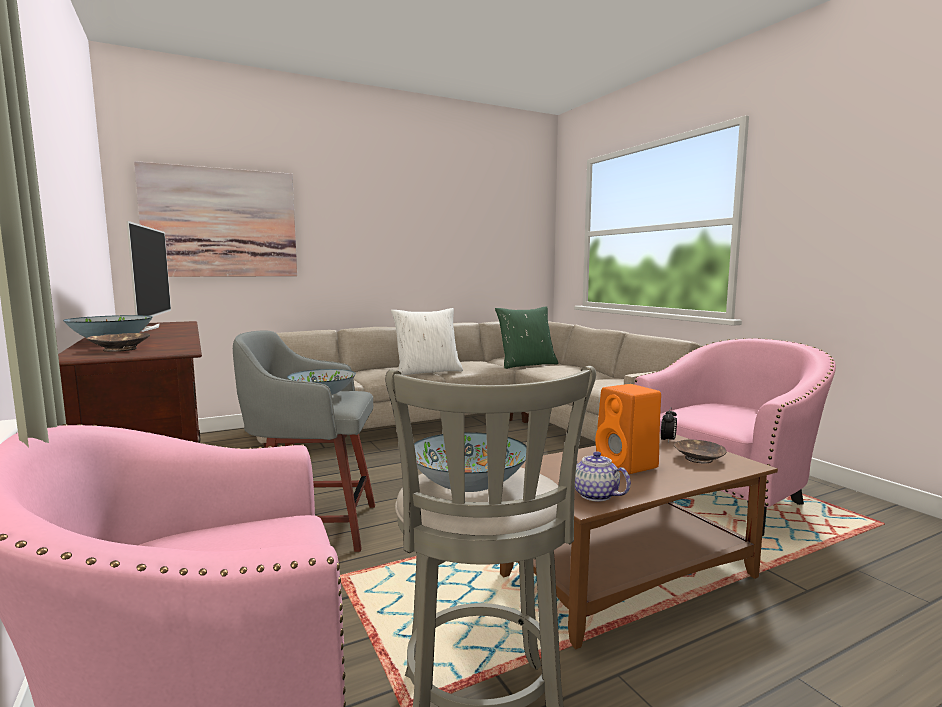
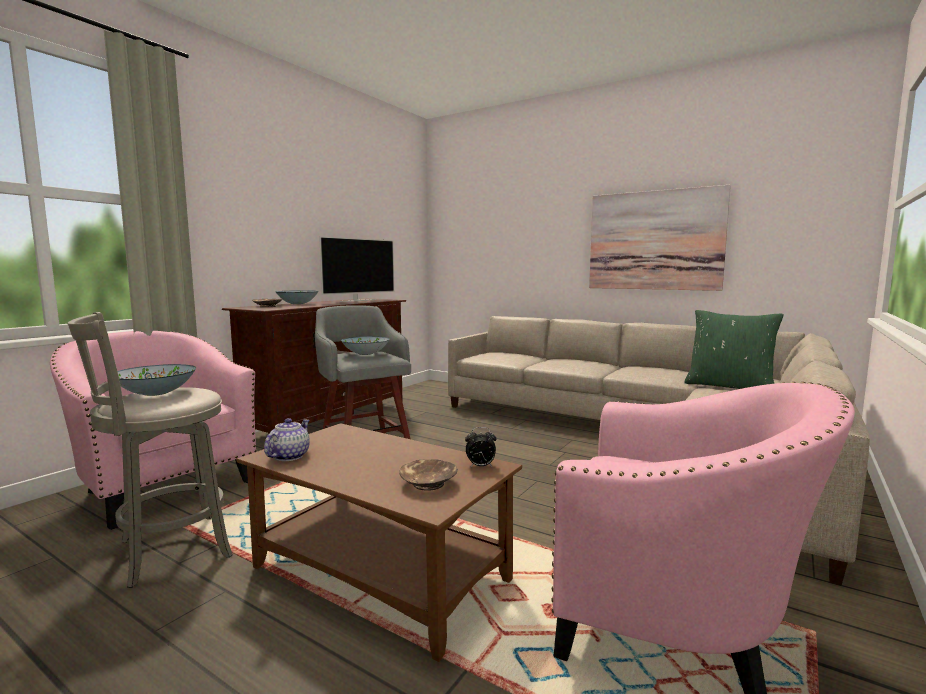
camera: 60 degrees right, 0 degrees up
(221, 223) = (486, 230): picture -> picture (654, 240)
(427, 371) = (597, 369): white pillow -> none
(628, 465) = (376, 459): orange speaker -> none

